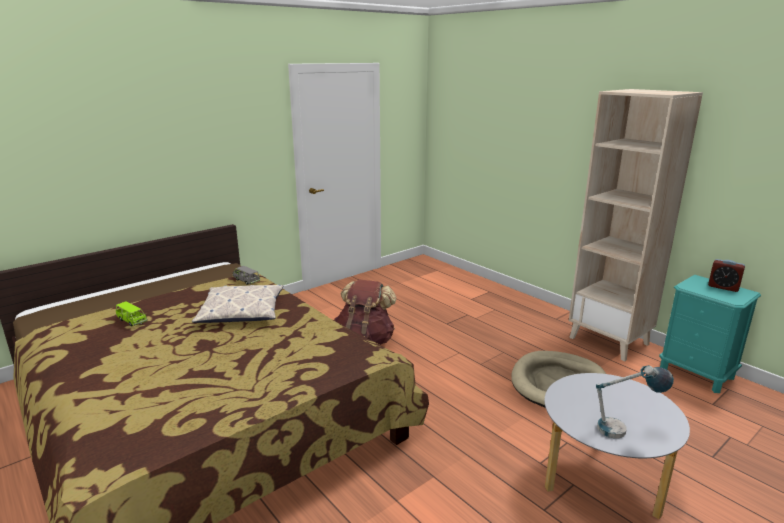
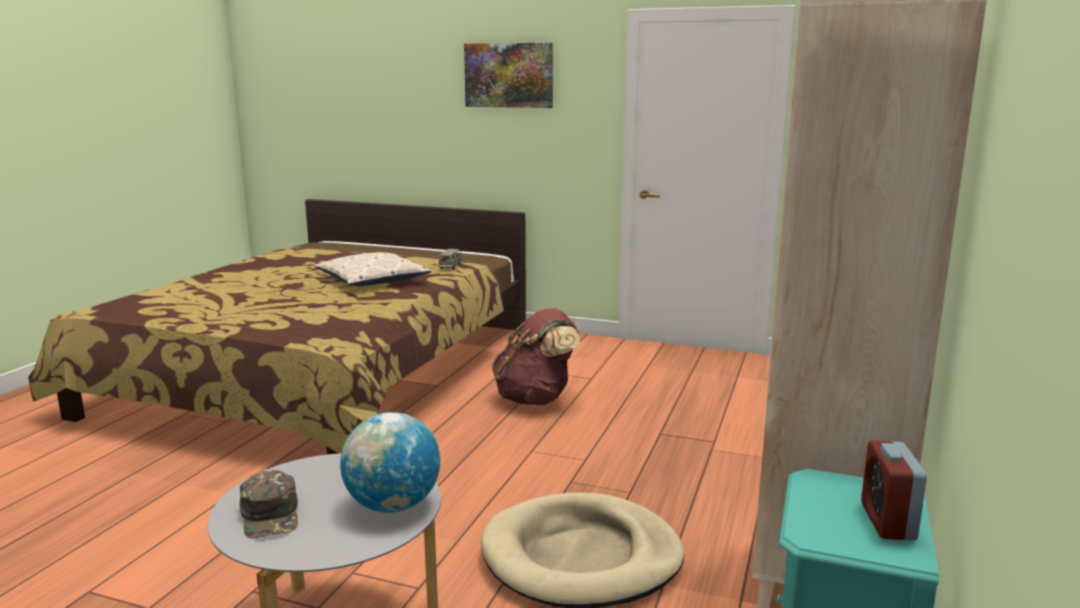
camera: 60 degrees right, 5 degrees down
(132, 321) = (319, 260): green toy car -> none
(204, 117) = (509, 75): none -> picture
(623, 390) = (392, 505): none -> globe
(624, 431) = (271, 515): table lamp -> green cap

